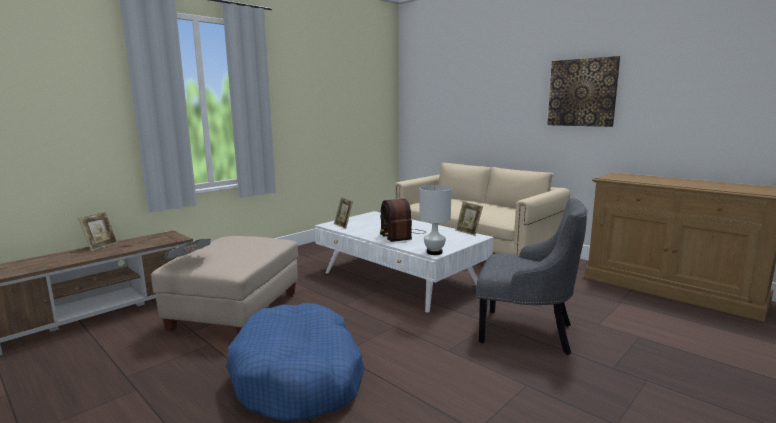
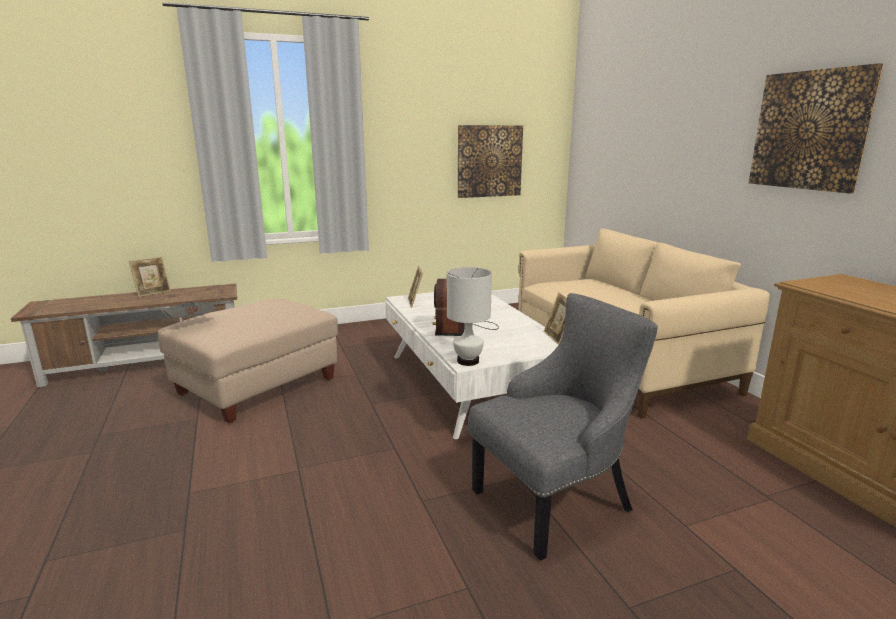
camera: 25 degrees right, 5 degrees up
(299, 376) = (231, 483): blue dog bed -> none
(351, 119) = (489, 161): none -> picture
(524, 332) = (551, 505): grey armchair -> grey armchair turned 75 degrees counterclockwise

